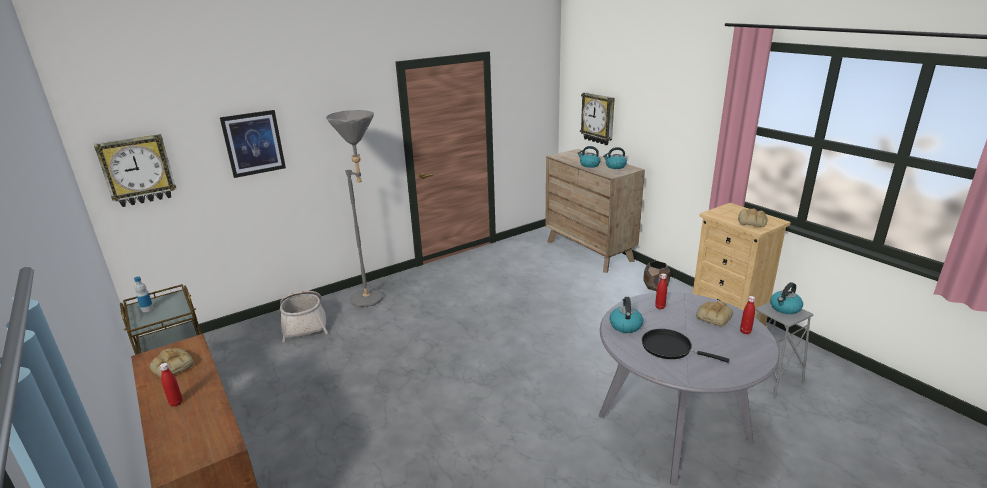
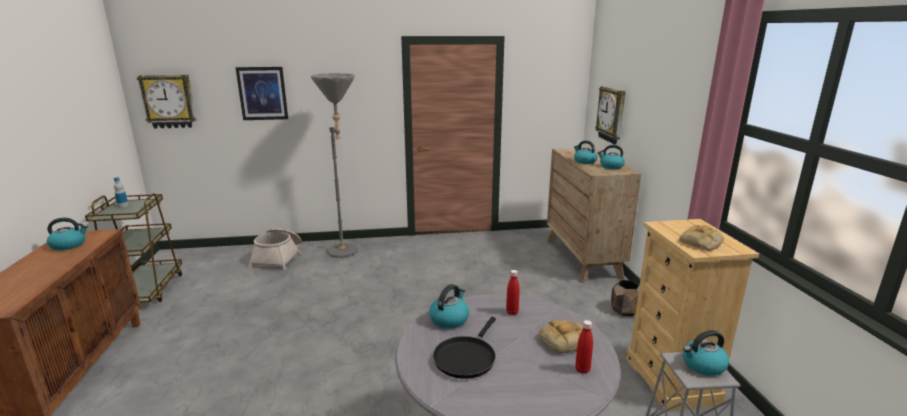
camera: 25 degrees right, 5 degrees down
(171, 366) = (69, 245): bread -> kettle
(176, 403) = (30, 270): red bottle -> none
(670, 348) = (466, 357): black frying pan -> black frying pan turned 120 degrees counterclockwise

